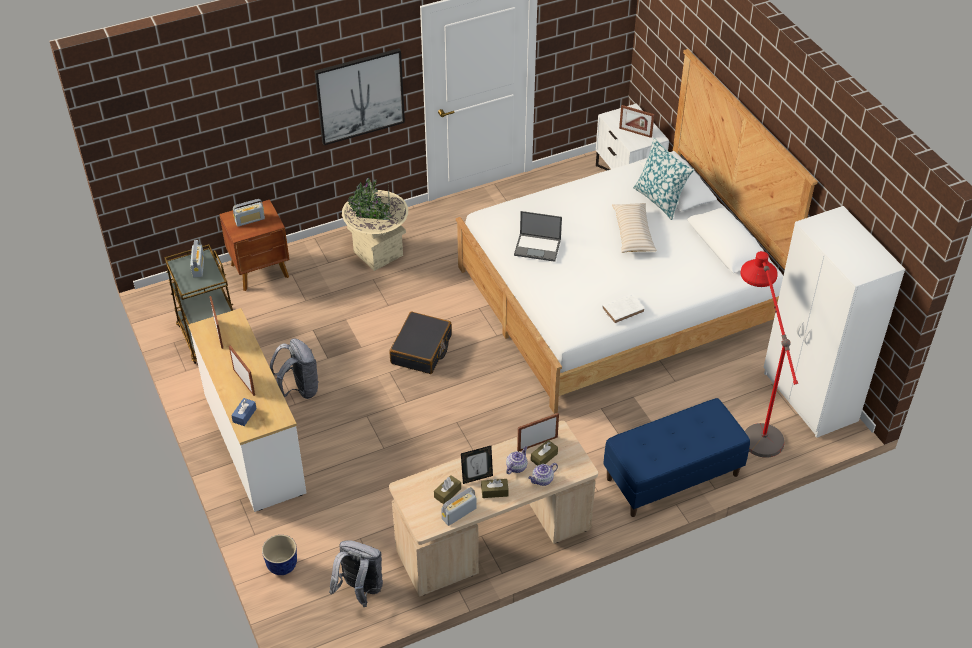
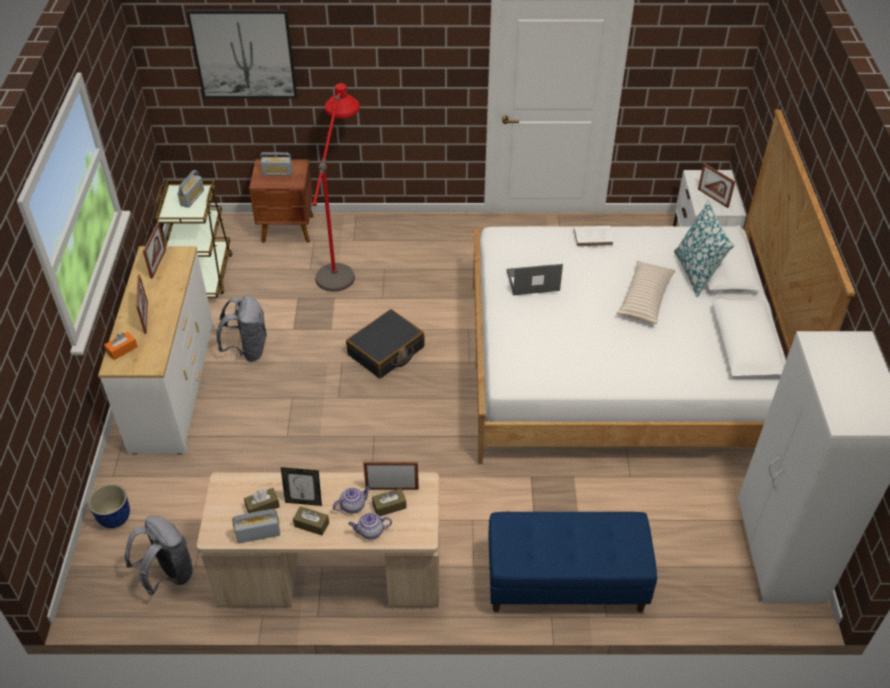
camera: 25 degrees right, 0 degrees up
(244, 415) = (122, 350): blue tissue box -> orange tissue box
(360, 96) = (415, 75): picture -> picture (244, 53)
(378, 253) = (405, 246): beige planter -> none
(538, 247) = (532, 281): laptop -> laptop turned 135 degrees clockwise
(624, 310) = (585, 376): white book -> white book (594, 238)
(752, 418) = (696, 551): red floor lamp -> red floor lamp (342, 260)

